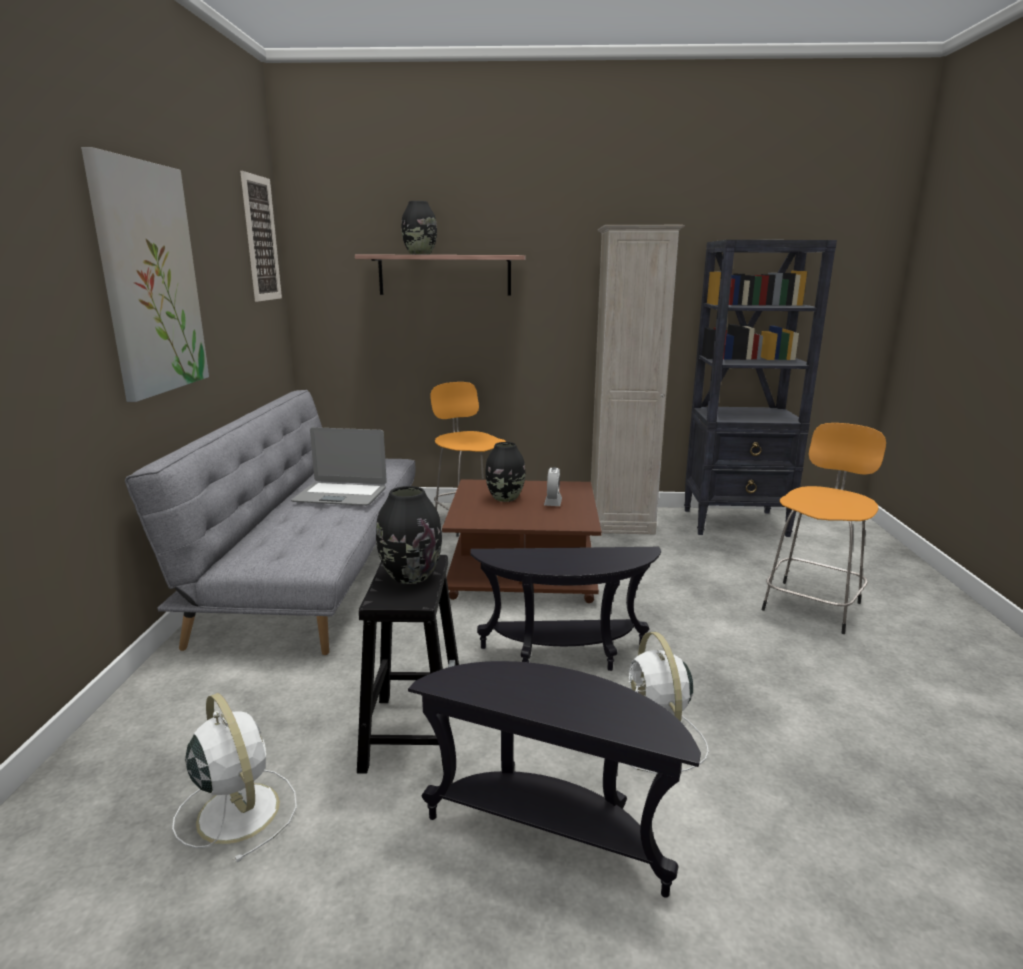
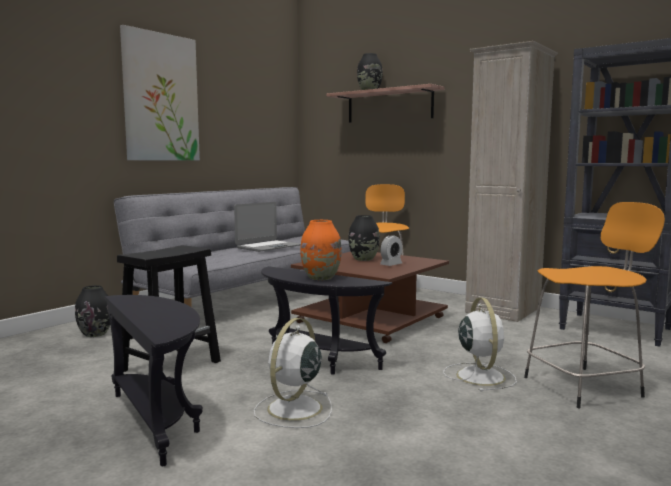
camera: 35 degrees right, 10 degrees down
(237, 810) = (53, 367): white fan -> white fan (479, 375)
(261, 239) = (274, 87): picture -> none
(341, 495) = (268, 247): laptop -> laptop turned 90 degrees counterclockwise
(410, 575) = (171, 251): black vase -> black vase (95, 334)
(580, 558) = (321, 278): none -> orange vase

